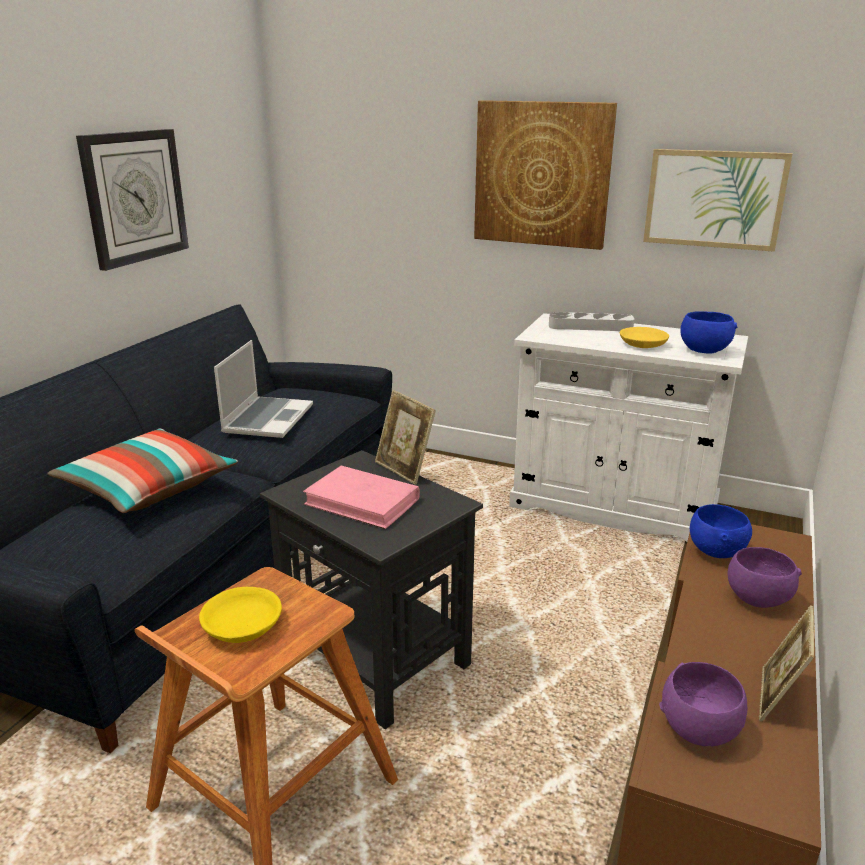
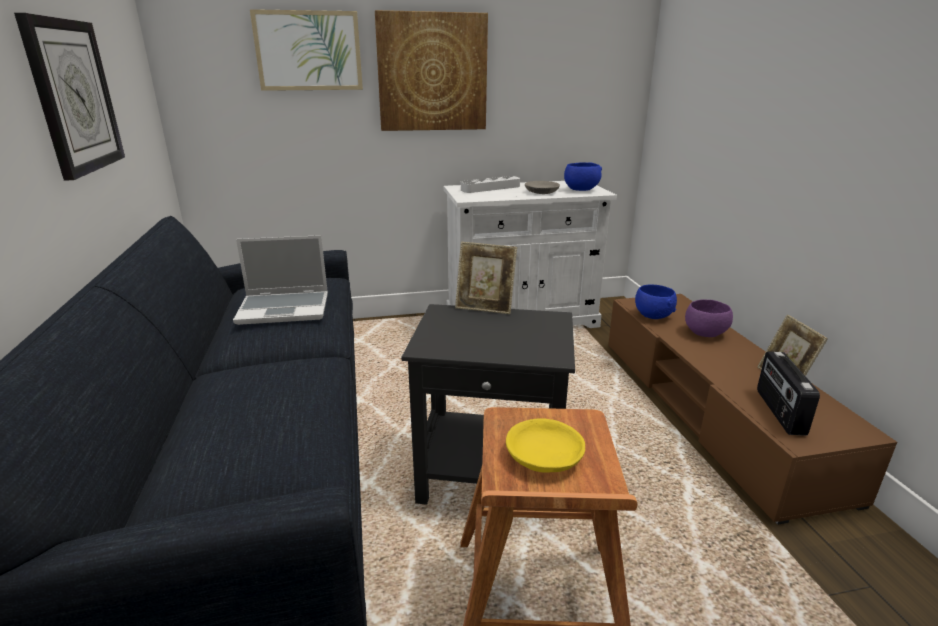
camera: 35 degrees left, 0 degrees up
(148, 489) = (255, 394): pillow -> none
(267, 418) = (285, 309): laptop -> laptop turned 105 degrees clockwise
(362, 502) = (494, 336): pink book -> none
(642, 344) = (541, 192): yellow bowl -> grey bowl
(699, 730) = (779, 412): purple bowl -> radio
(714, 199) = (557, 84): picture -> picture (308, 51)

